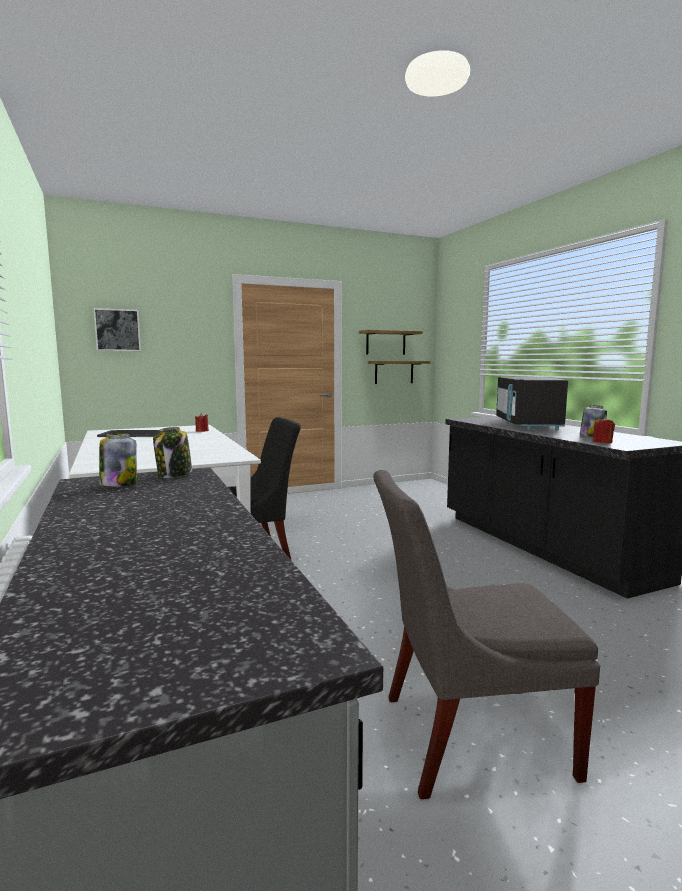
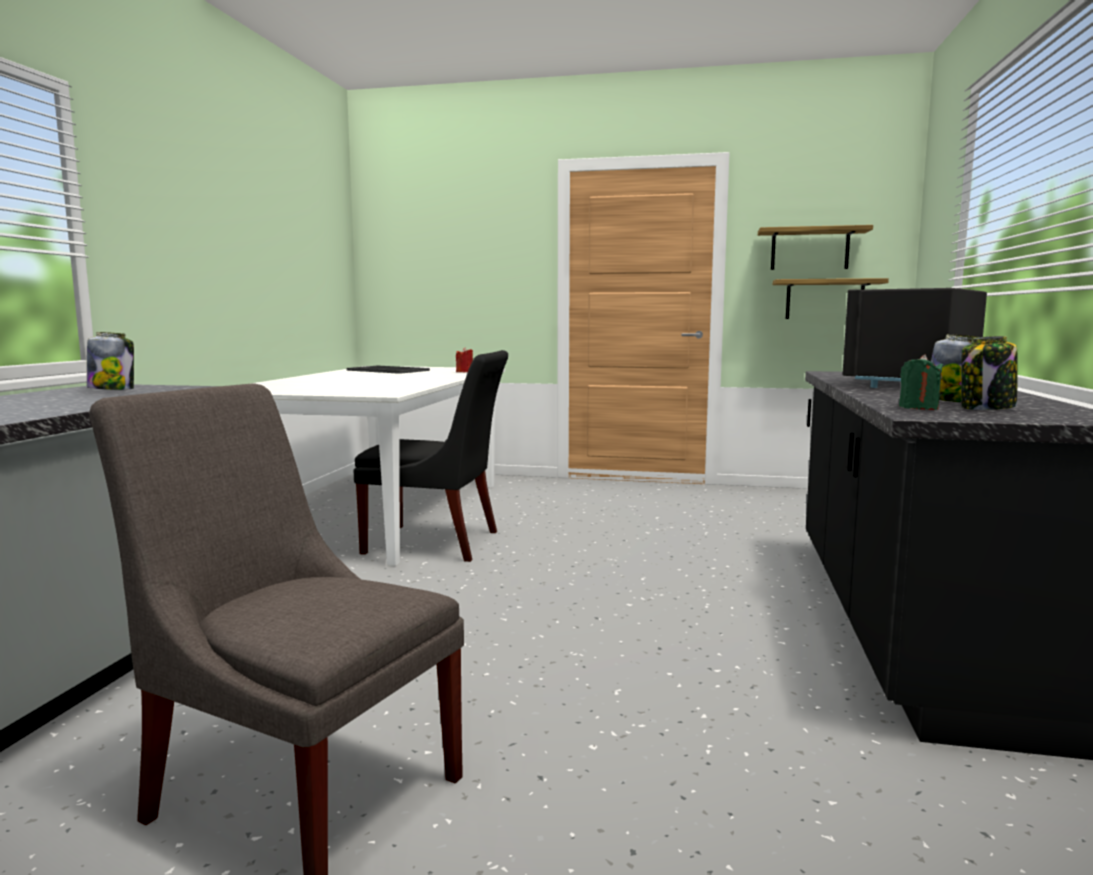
camera: 35 degrees right, 0 degrees up
(117, 330) = (415, 245): picture -> none
(174, 475) = (184, 388): jar -> jar (987, 408)
(602, 442) = (918, 408): red candle -> green candle

